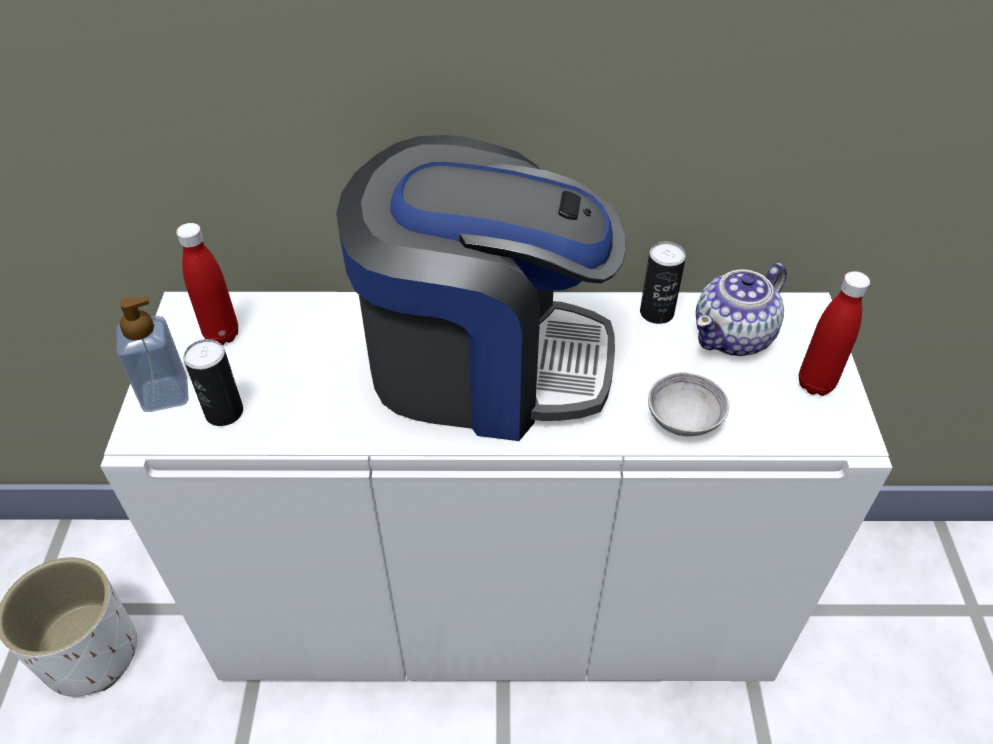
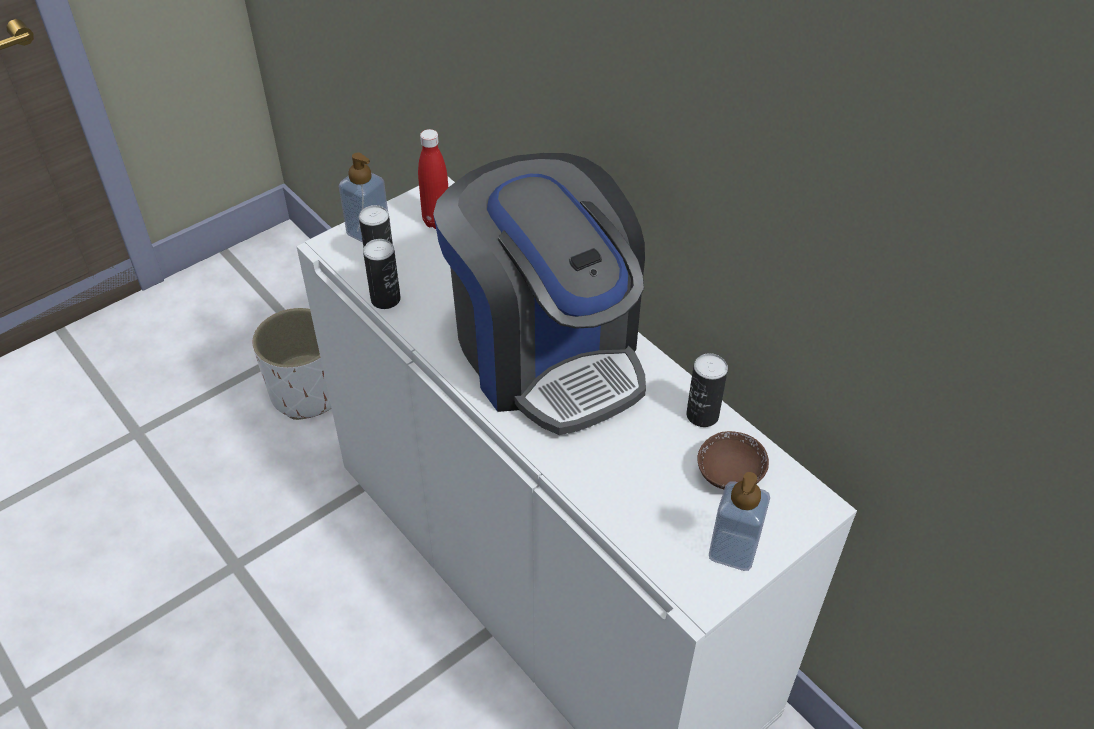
camera: 50 degrees right, 0 degrees up
(276, 436) = (385, 299): none -> can
(684, 419) = (609, 488): grey bowl -> none
(734, 336) = (730, 474): teapot -> brown bowl
(815, 384) = (733, 550): red bottle -> soap dispenser

